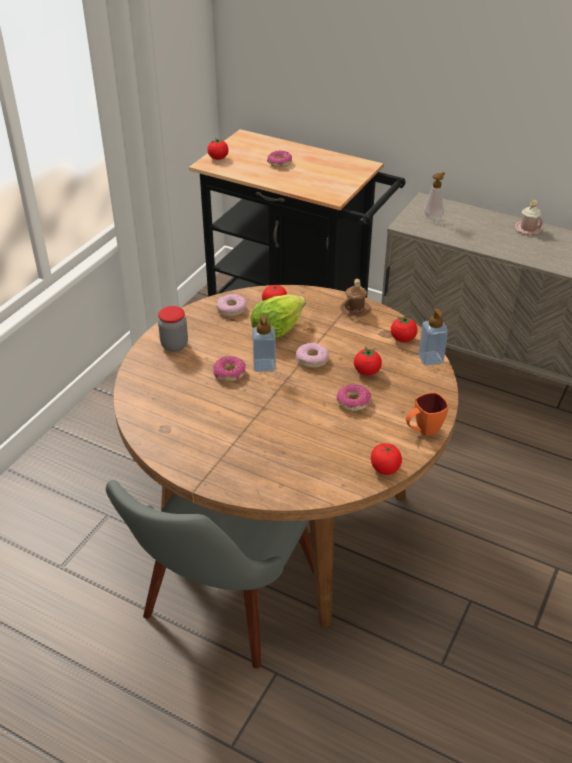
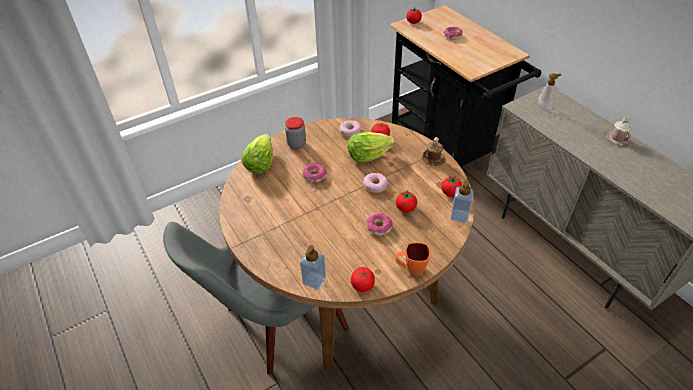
camera: 30 degrees right, 5 degrees up
(146, 384) = (260, 164): none -> lettuce
(264, 365) = (340, 178): soap dispenser -> soap dispenser (314, 280)

